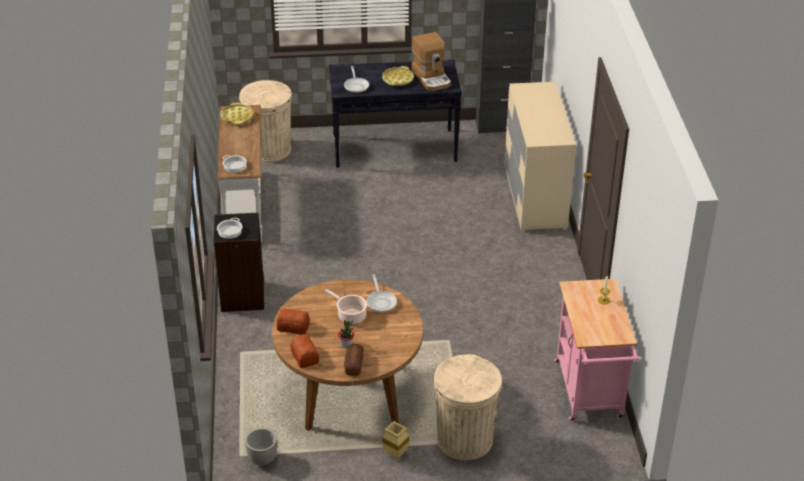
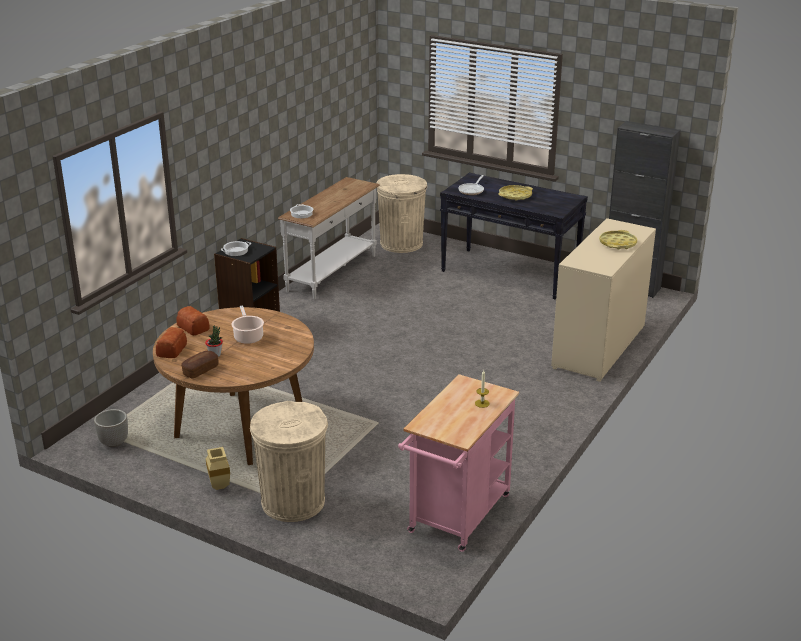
camera: 35 degrees right, 10 degrees down
(237, 117) = (349, 186): yellow tray -> yellow tray (617, 243)
(381, 302) = (287, 337): frying pan -> none
(432, 78) = (548, 202): coffee machine -> none

